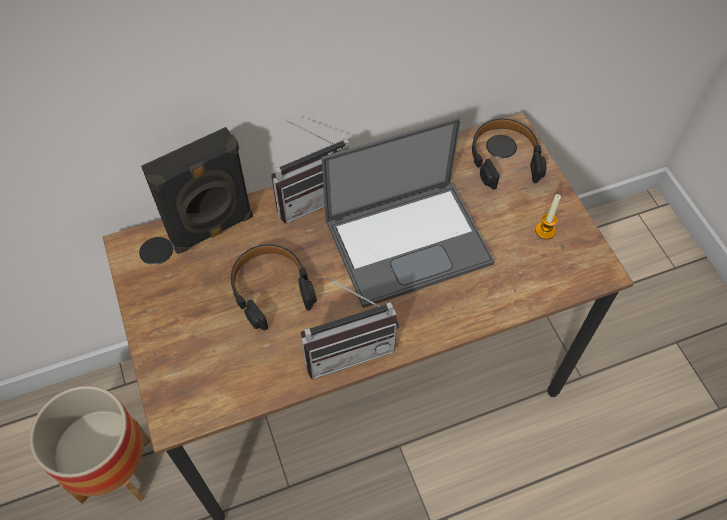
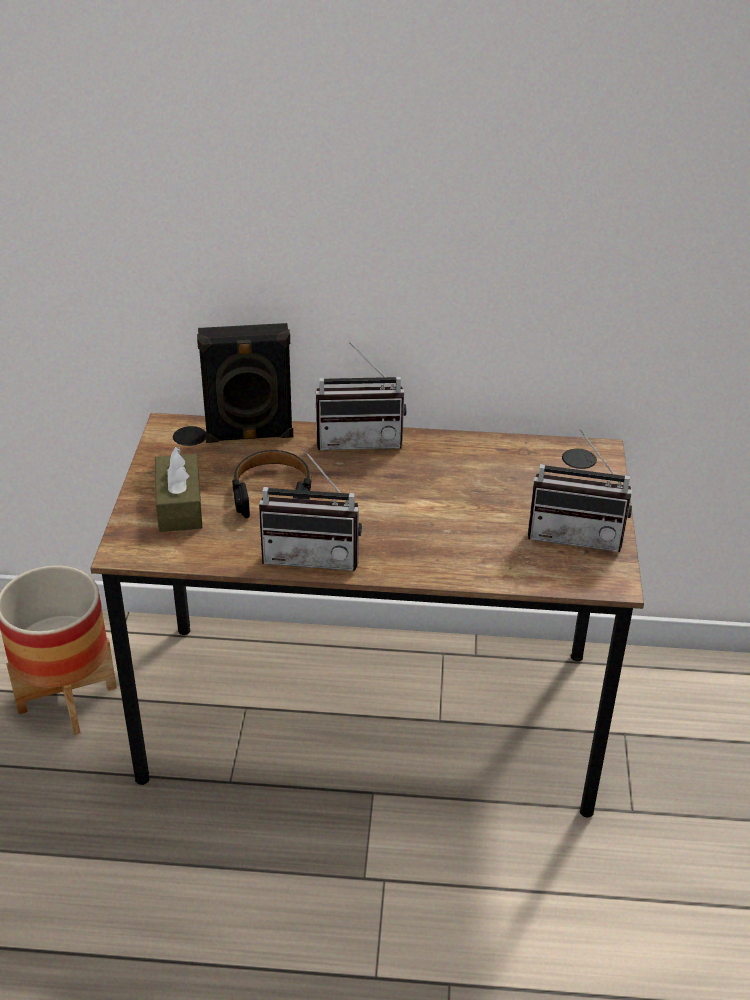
camera: 25 degrees right, 20 degrees down
(195, 340) = (179, 505): none -> brown tissue box
(409, 240) = (430, 499): laptop -> none
(504, 159) = (574, 468): black headphones -> none
(545, 231) = (576, 534): candle -> radio

